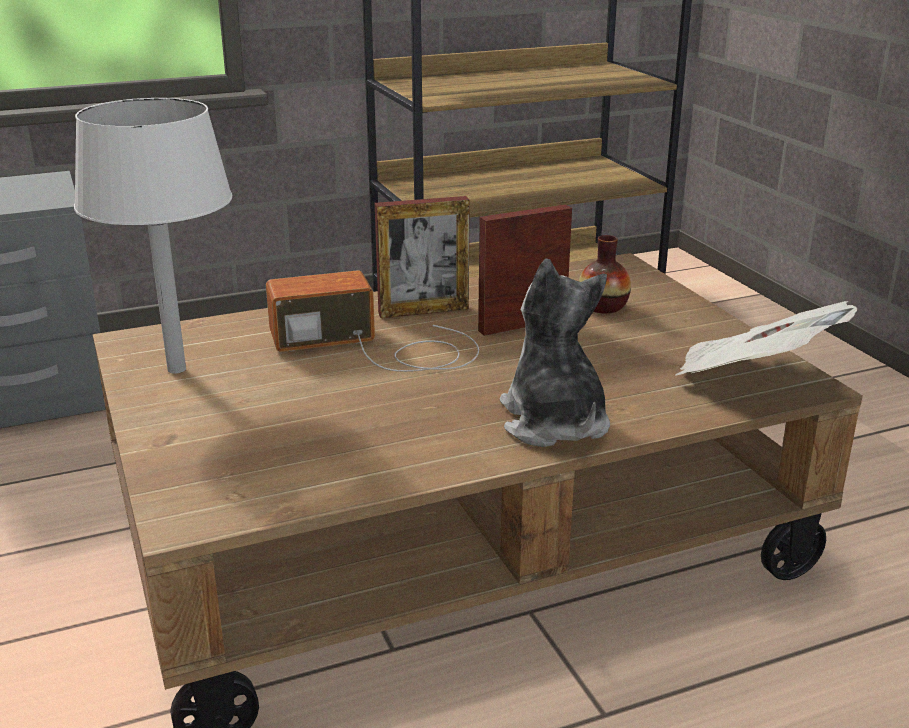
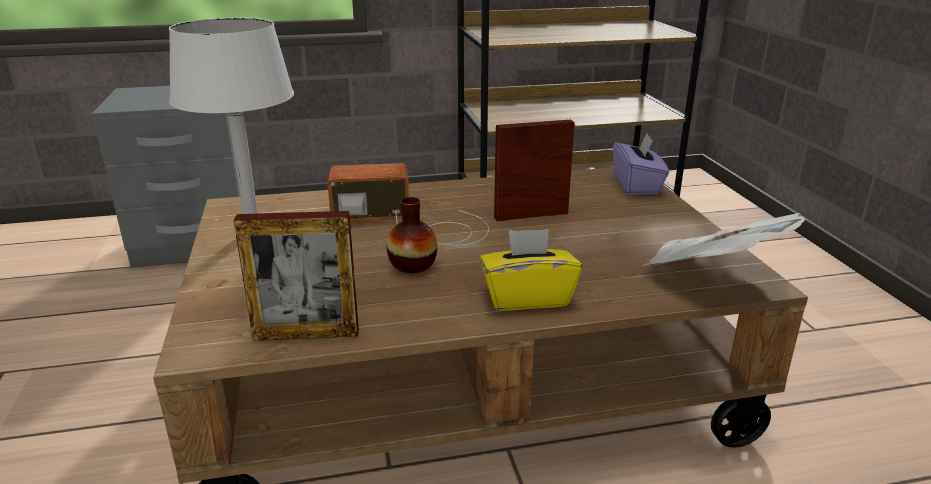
camera: 10 degrees right, 0 degrees up
(423, 311) = (457, 199): picture frame -> picture frame (306, 334)
(554, 423) = (527, 297): plush toy -> yellow tissue box
(603, 306) = (601, 205): vase -> vase (412, 265)
(637, 278) = (637, 185): none -> purple tissue box

